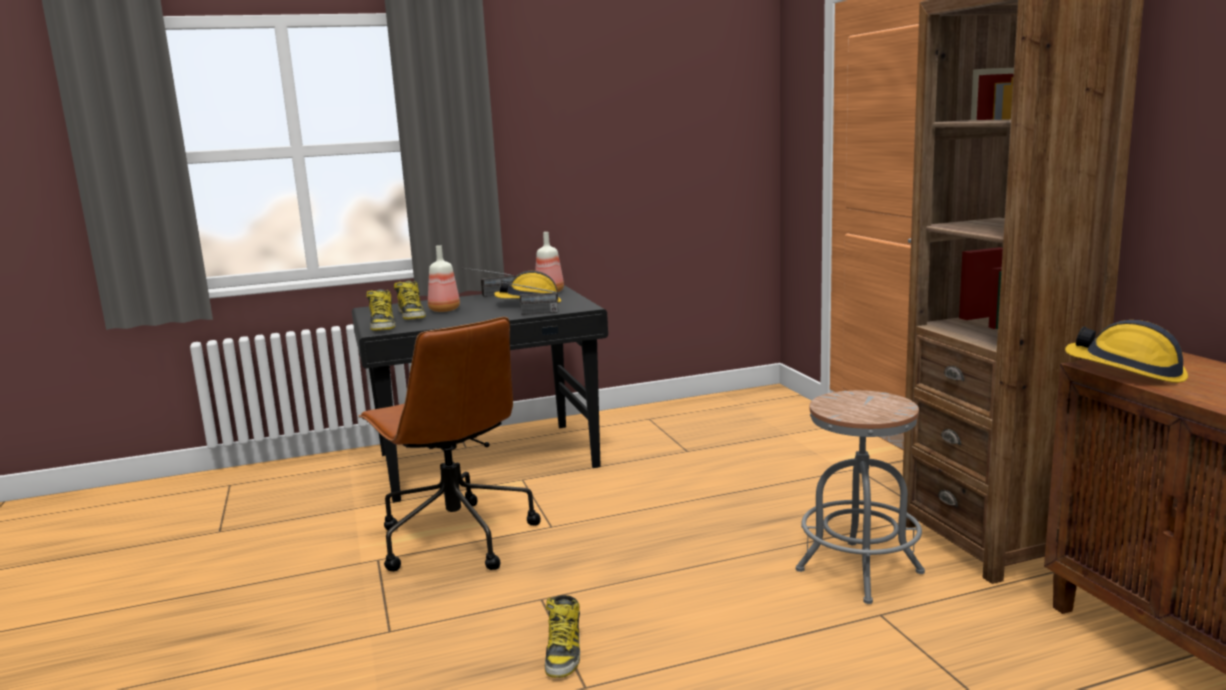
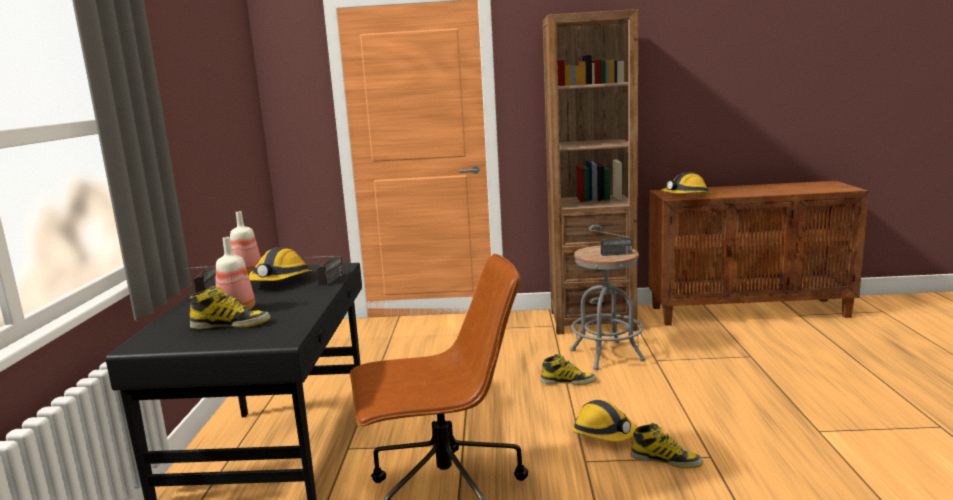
camera: 70 degrees left, 0 degrees up
(382, 325) = (258, 337): boot -> boot (568, 381)
(612, 602) = (604, 433): none -> hard hat
(852, 407) = (608, 254): none -> radio

